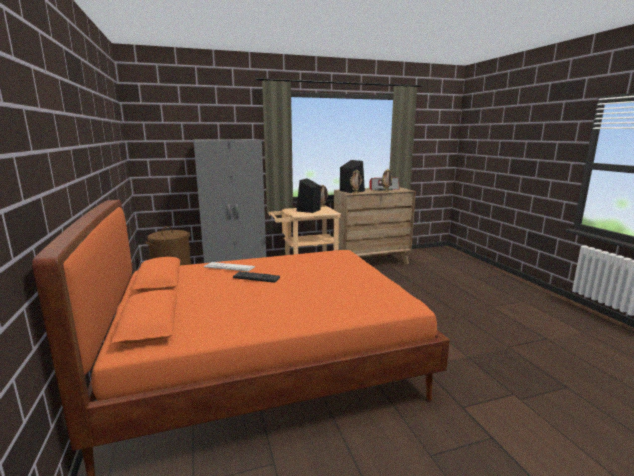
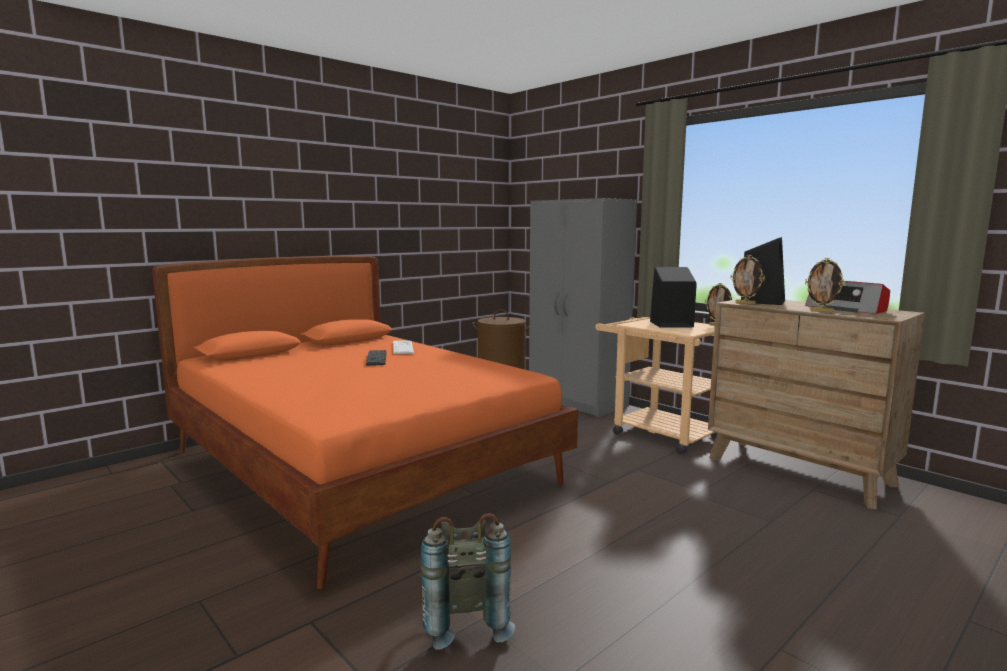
camera: 65 degrees right, 5 degrees down
(467, 360) = (464, 621): none -> grey backpack

